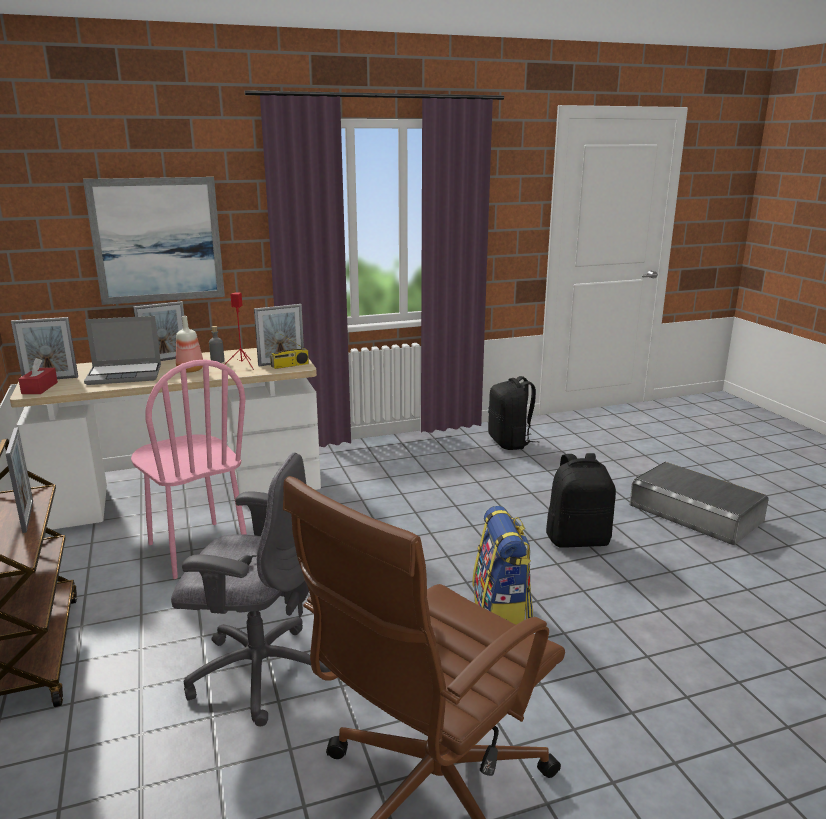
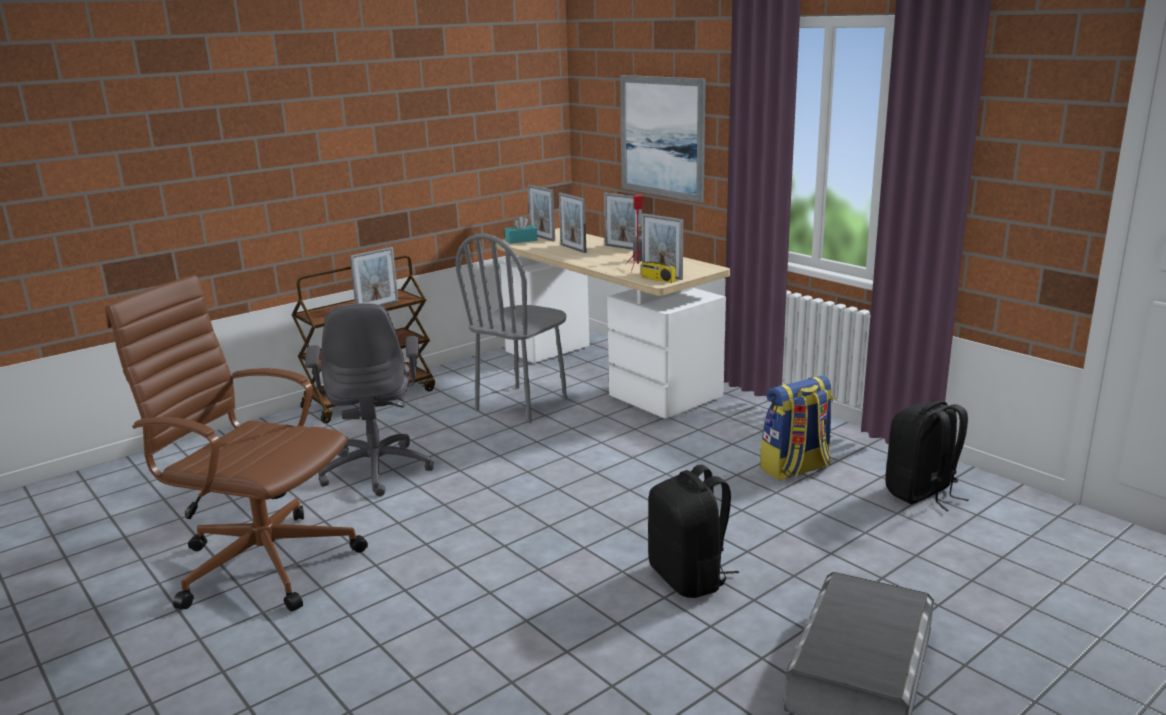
camera: 70 degrees right, 0 degrees up
(39, 388) = (521, 240): red tissue box -> turquoise tissue box
(126, 375) = (573, 248): laptop -> picture frame
(191, 370) = (606, 259): bottle -> none
(197, 549) = (522, 404): pink chair -> grey chair
(502, 614) = (503, 553): backpack -> backpack (795, 469)

